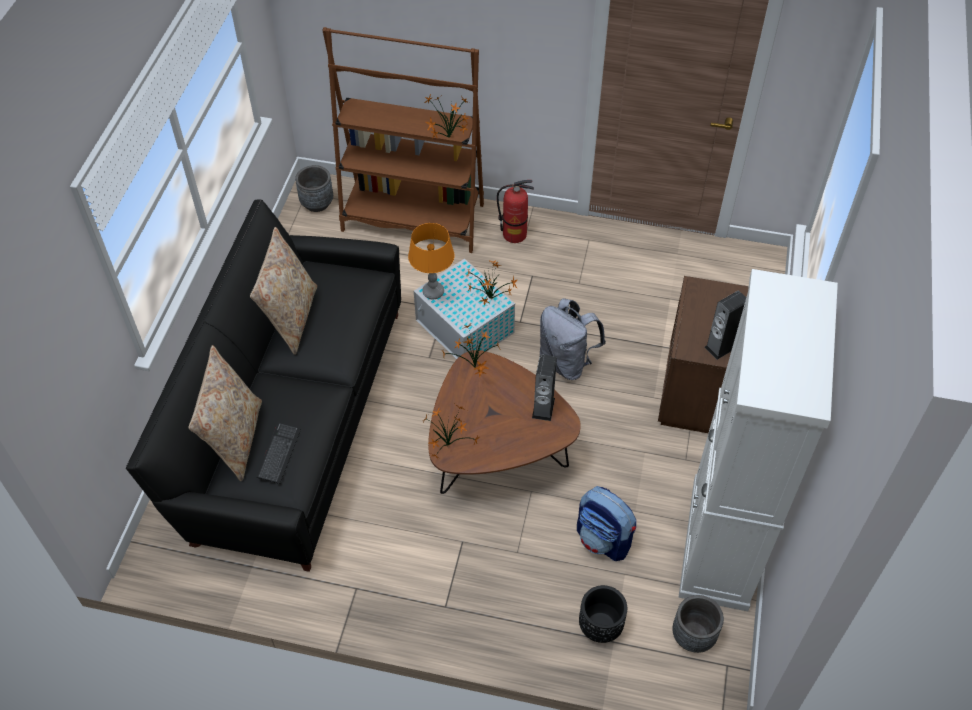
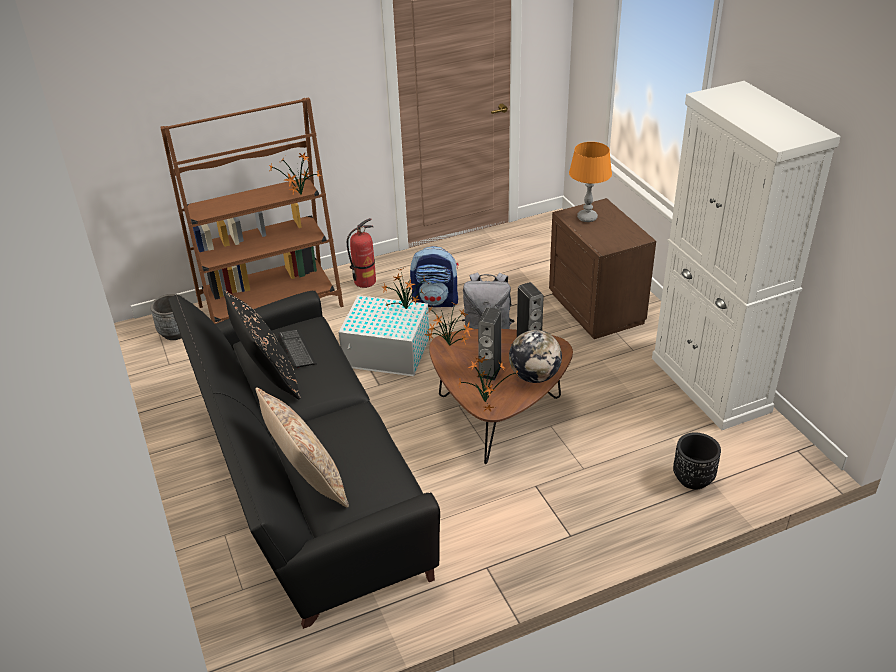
camera: 35 degrees left, 15 degrees down
(279, 453) = (362, 468): keyboard -> keyboard (297, 349)
(291, 317) = (268, 378): beige pillow -> black pillow
(433, 292) = (355, 325): orange table lamp -> orange table lamp (587, 217)
(514, 445) = (534, 376): none -> globe
(604, 539) = (634, 425): backpack -> backpack (436, 301)
(693, 636) = (757, 447): grey planter -> none
(721, 347) = (623, 236): speaker -> speaker (489, 370)

